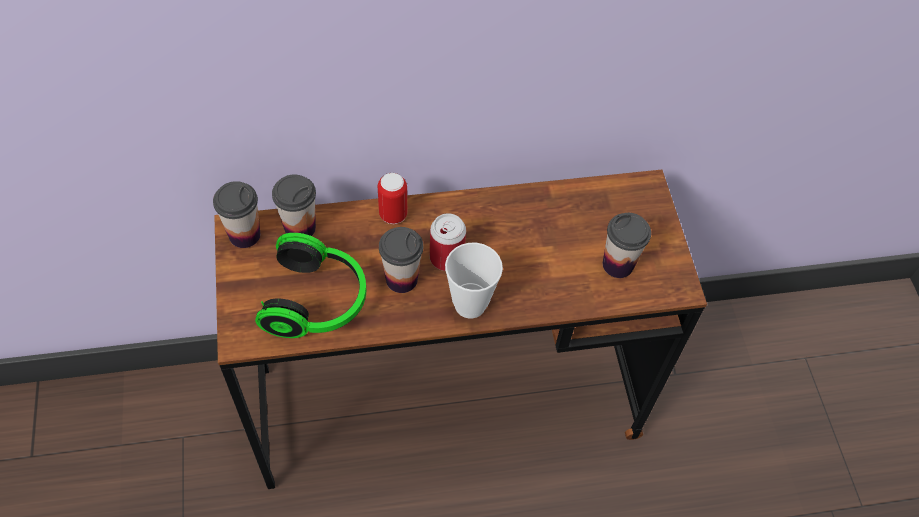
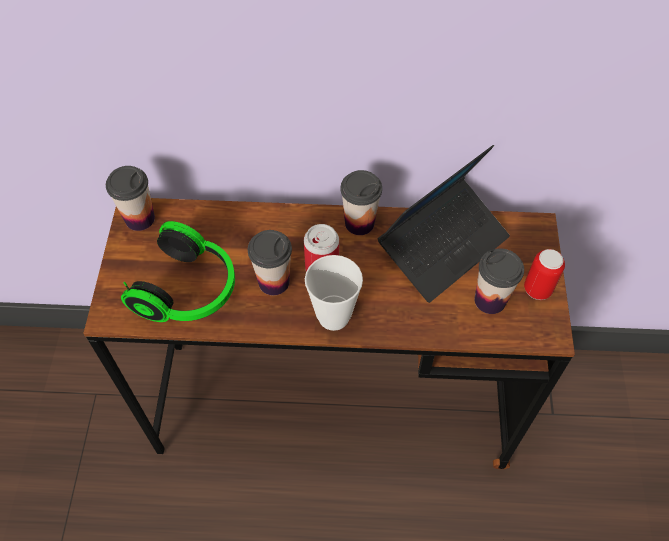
camera: 15 degrees right, 0 degrees up
(300, 228) = (191, 219): cup -> cup (359, 223)
(393, 214) = (281, 219): can -> can (537, 289)
(561, 217) = (443, 245): none -> laptop

